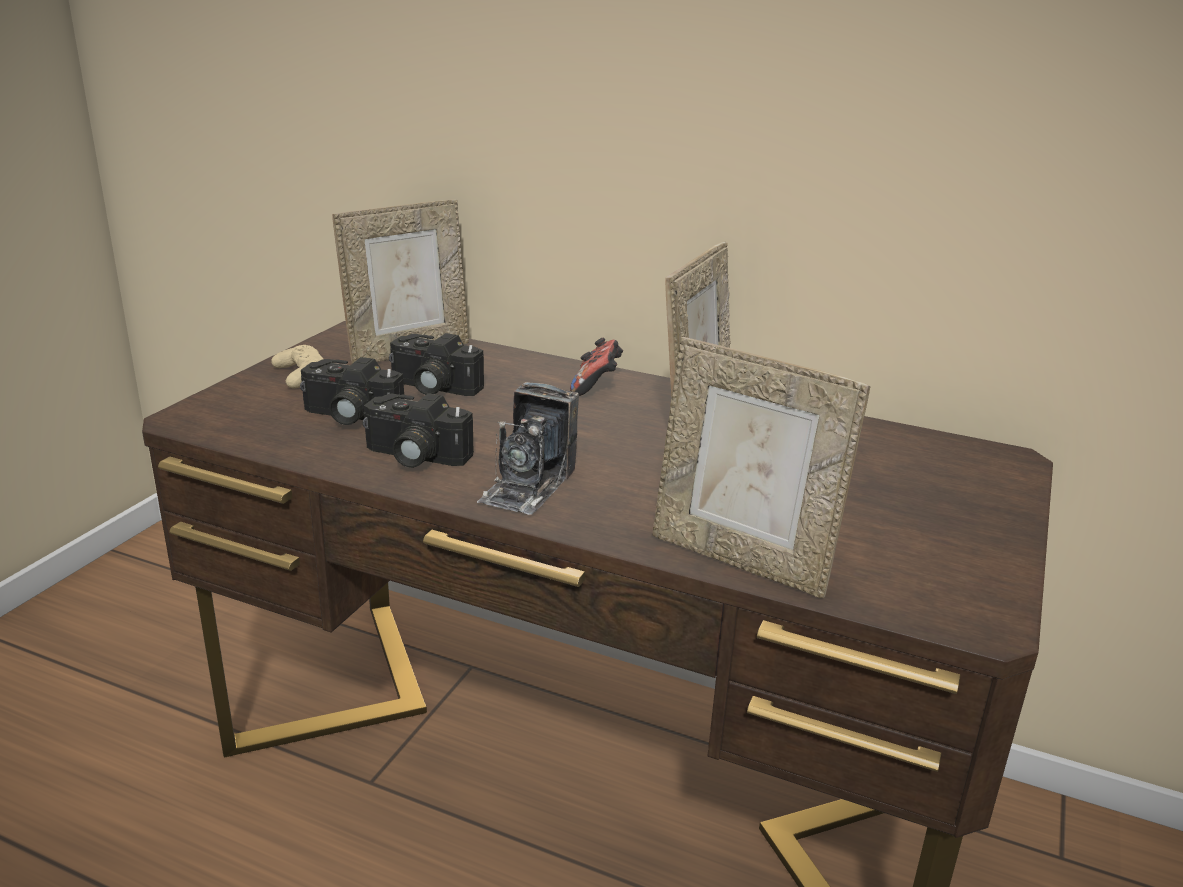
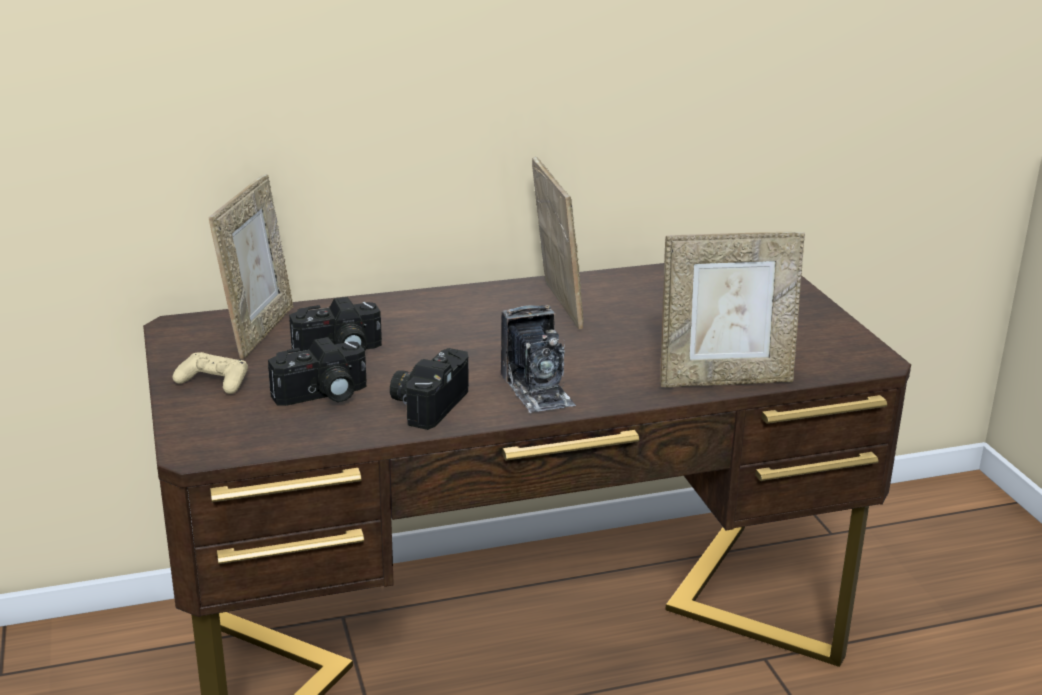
camera: 40 degrees left, 0 degrees up
(413, 456) = (428, 403): camera -> camera turned 135 degrees clockwise
(596, 386) = (452, 306): game controller -> none

